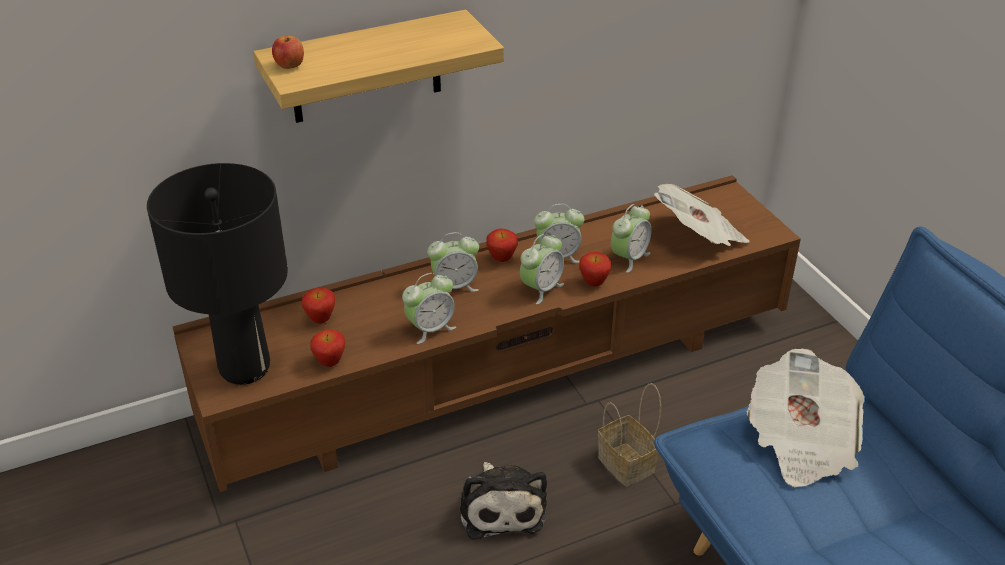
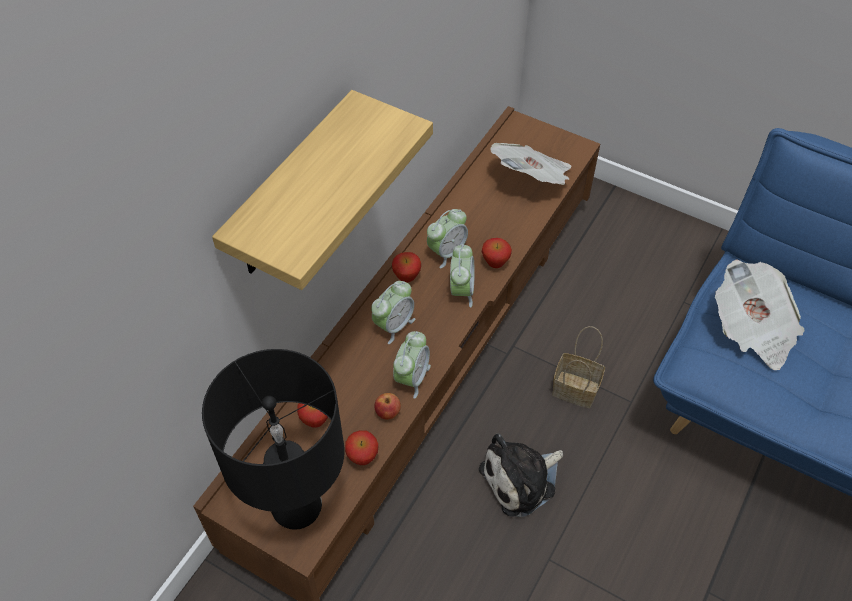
camera: 35 degrees left, 15 degrees up
(289, 66) = (271, 239): apple -> apple (388, 413)
(501, 507) = (522, 479): plush toy -> plush toy turned 105 degrees clockwise
(629, 258) = (500, 225): alarm clock -> none

